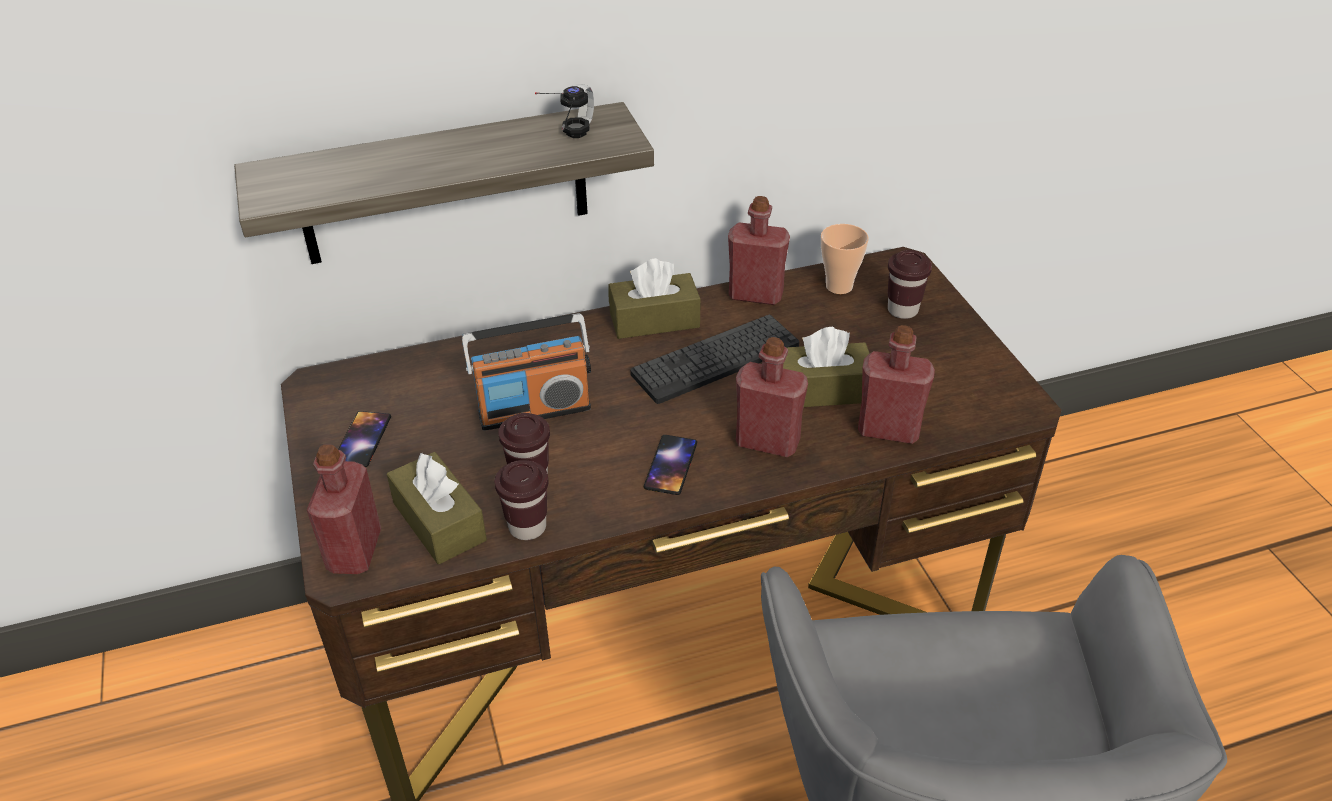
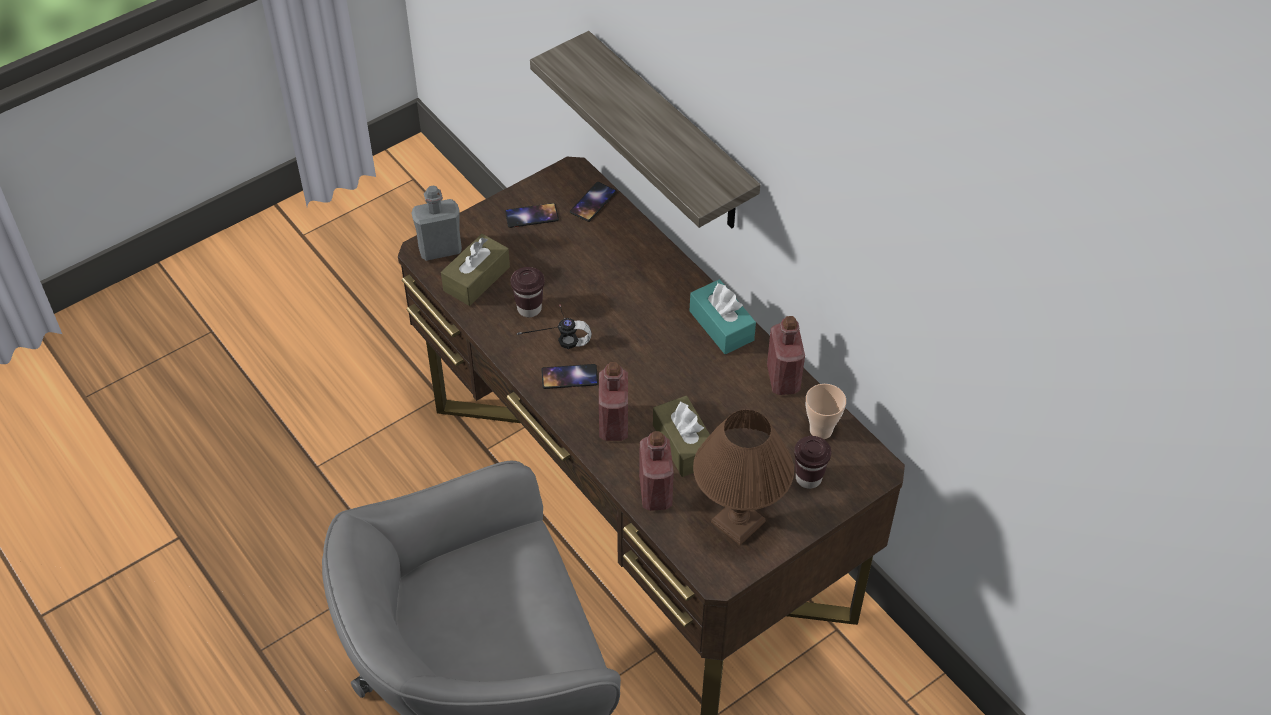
camera: 70 degrees right, 10 degrees up
(354, 551) = (440, 250): red bottle -> grey bottle
(383, 377) = (593, 202): none -> phone
(527, 527) = (487, 321): brown cup -> none
(534, 410) = (594, 289): radio -> none
(561, 141) = (685, 168): headphones -> headphones (555, 339)
(654, 320) = (721, 325): brown tissue box -> turquoise tissue box
(715, 360) = (691, 373): keyboard -> none
(951, 373) = (739, 522): none -> brown table lamp

